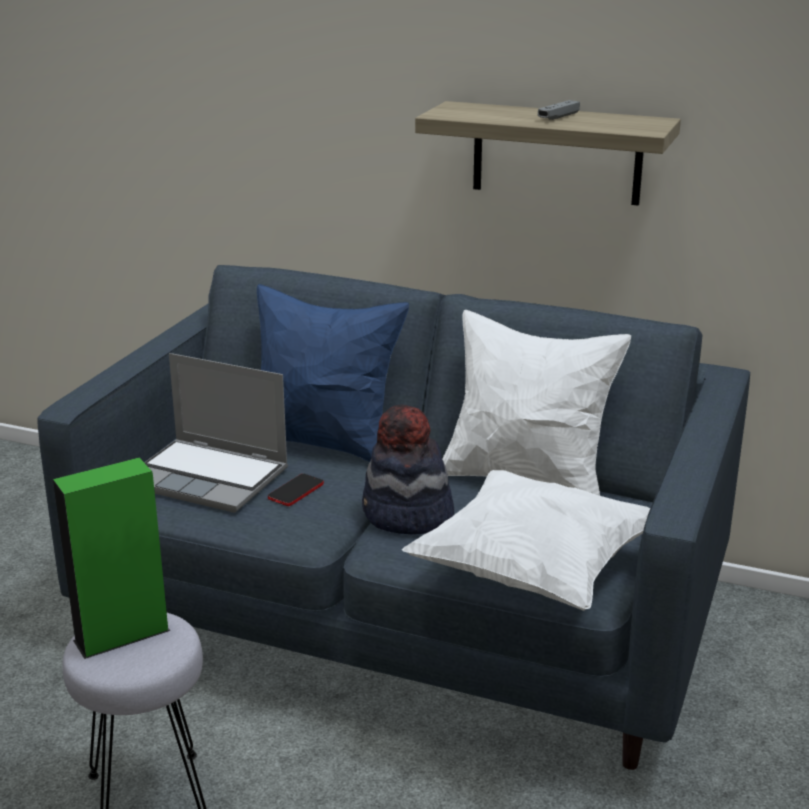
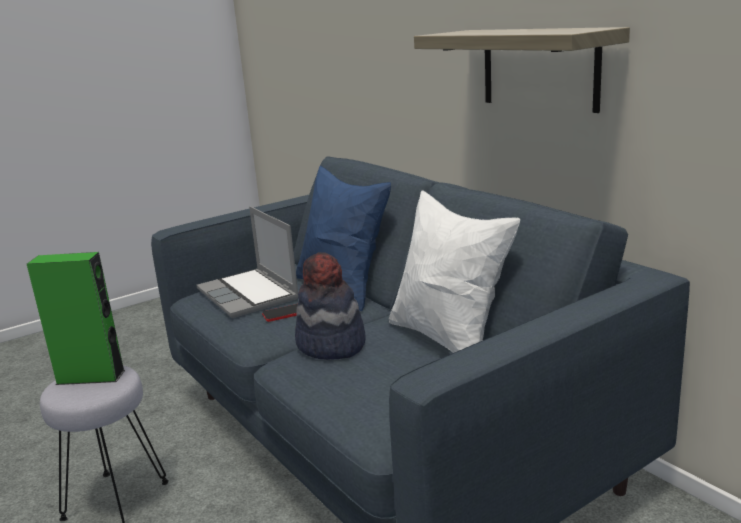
camera: 35 degrees right, 5 degrees down
(533, 572) = (362, 408): white pillow -> none
(558, 117) = (520, 30): grey game controller -> none

